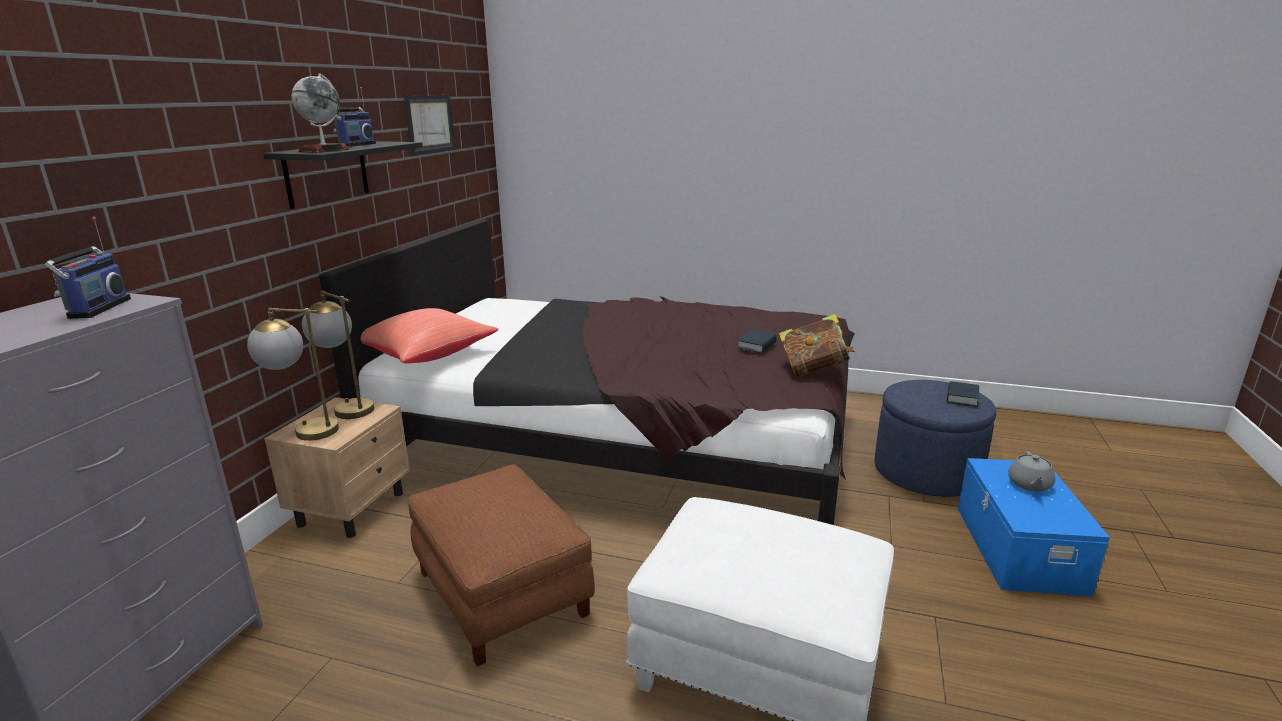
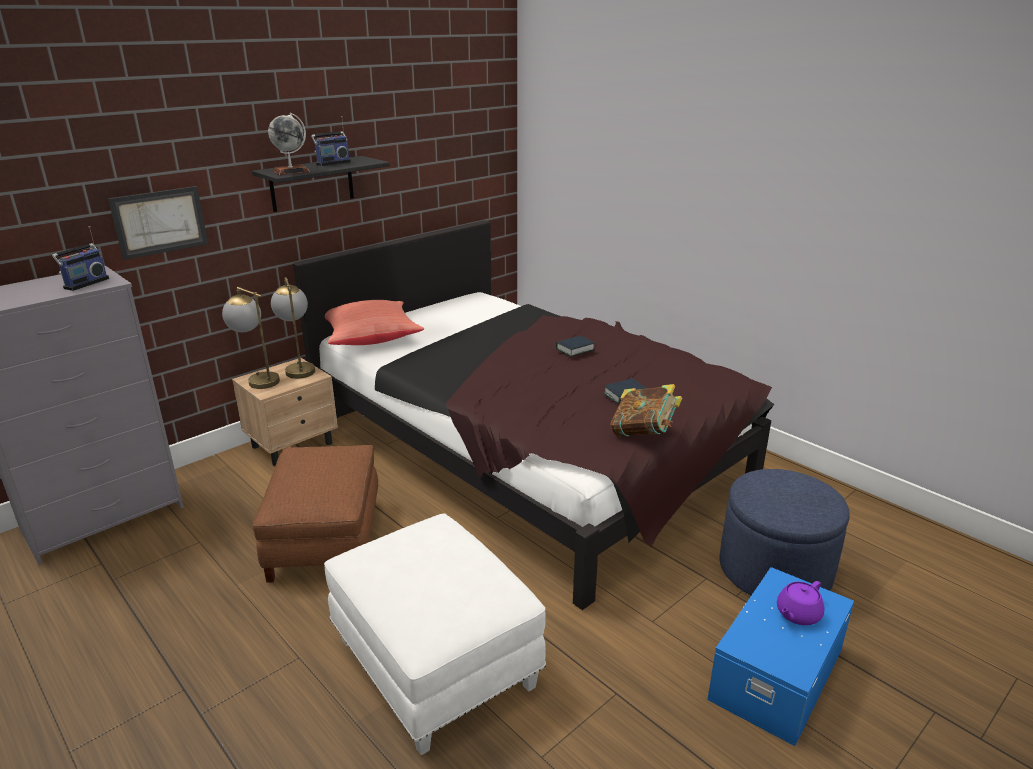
camera: 30 degrees right, 5 degrees up
(430, 124) = (431, 136): picture -> picture (160, 222)
(961, 398) = (810, 505): book -> book (575, 349)
(1029, 484) = (797, 614): grey teapot -> purple teapot

